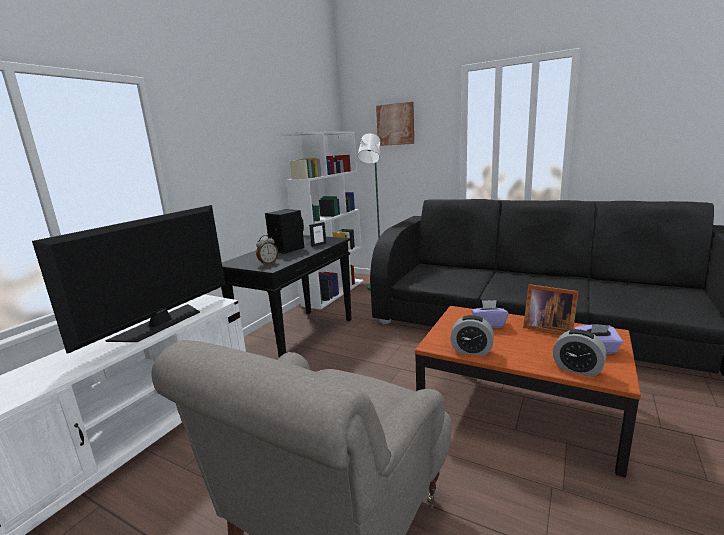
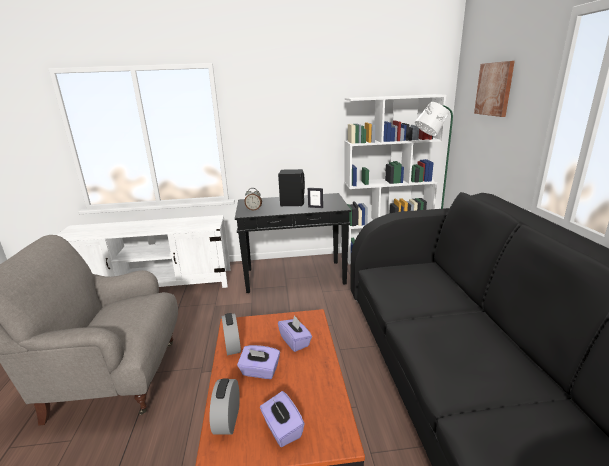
camera: 55 degrees right, 5 degrees up
(161, 323) = (172, 225): television -> none
(520, 345) = (260, 371): none -> purple tissue box
(546, 328) = (314, 381): picture frame -> none

